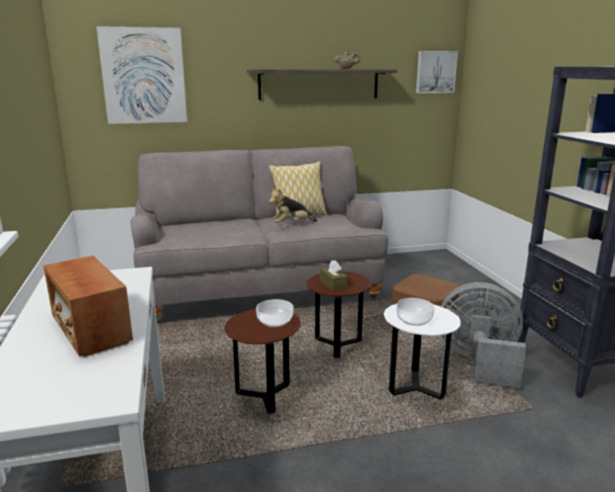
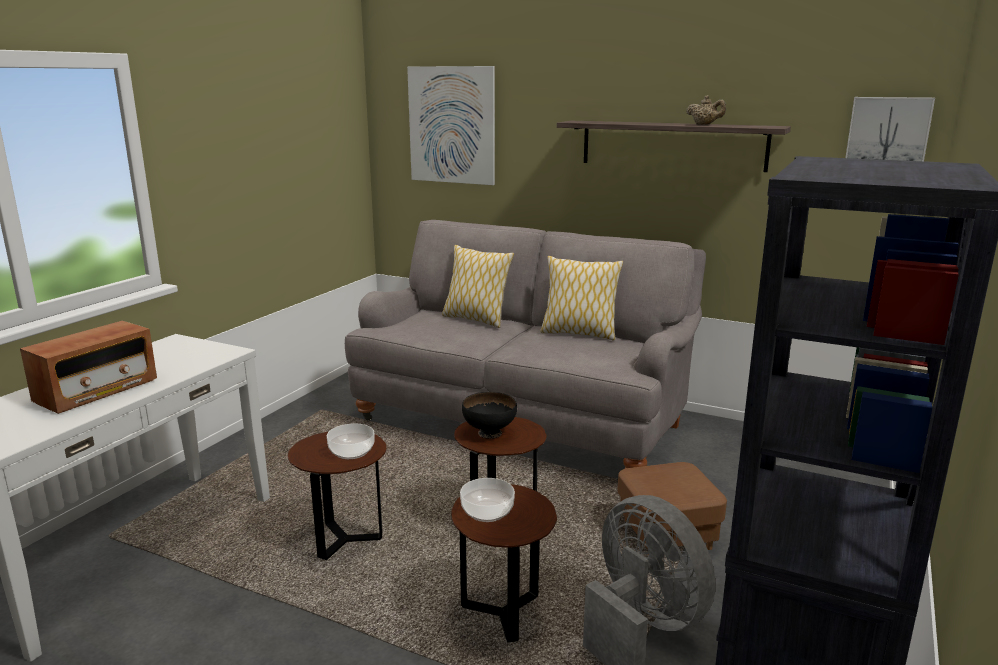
camera: 40 degrees right, 0 degrees up
(90, 329) = (97, 391): radio -> radio turned 150 degrees counterclockwise
(219, 222) = (476, 319): none -> pillow
(291, 224) = (543, 342): plush toy -> none
(333, 284) = (489, 433): brown tissue box -> black bowl
(416, 388) = (503, 615): white side table -> brown side table

